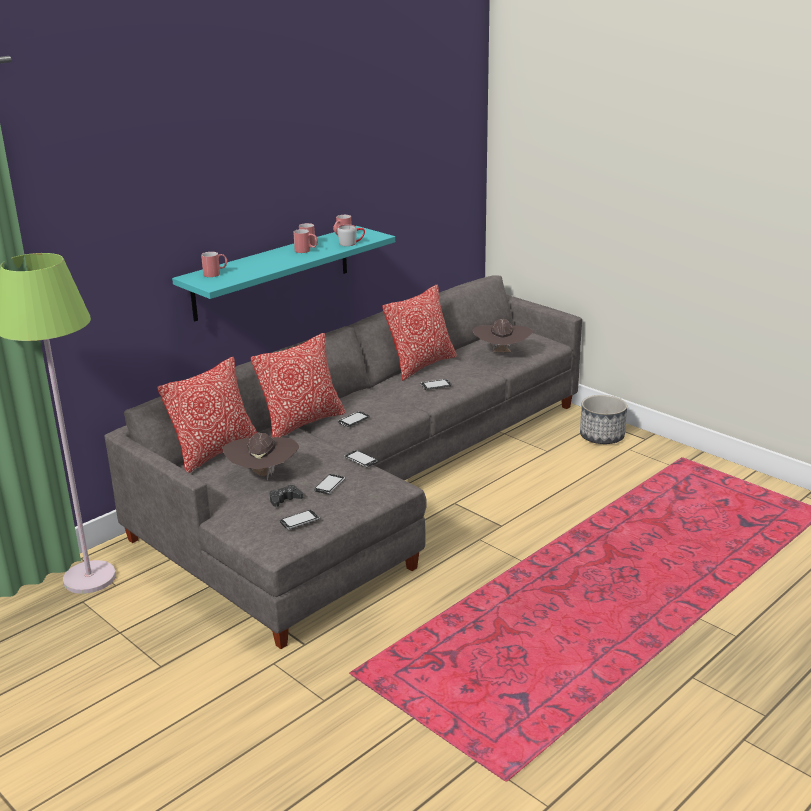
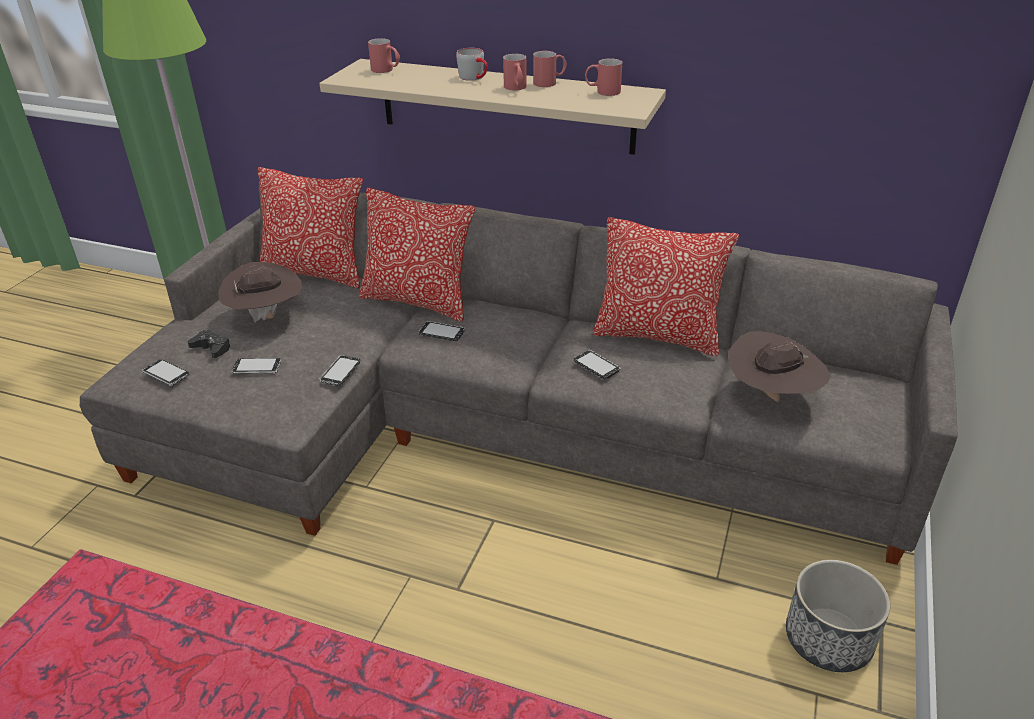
camera: 65 degrees right, 10 degrees up
(272, 272) = (505, 106): turquoise shelf -> beige shelf
(351, 243) = (577, 103): grey mug -> grey mug (475, 78)

